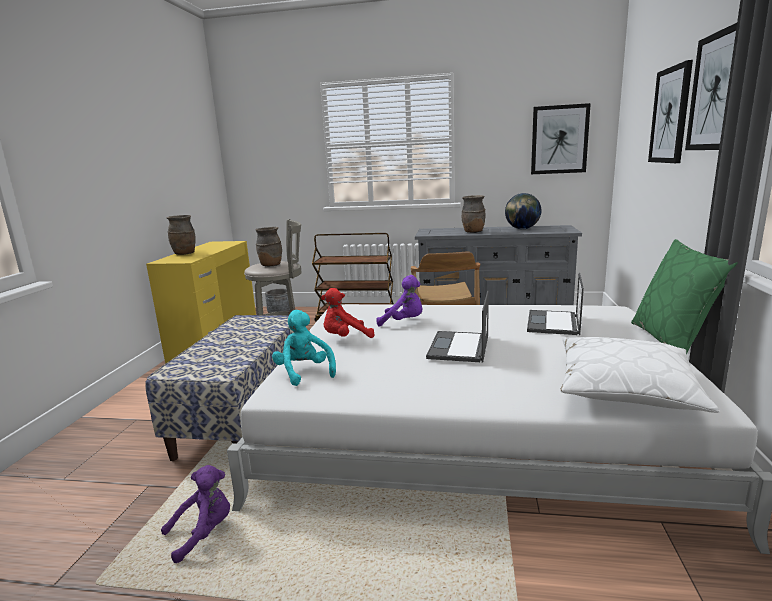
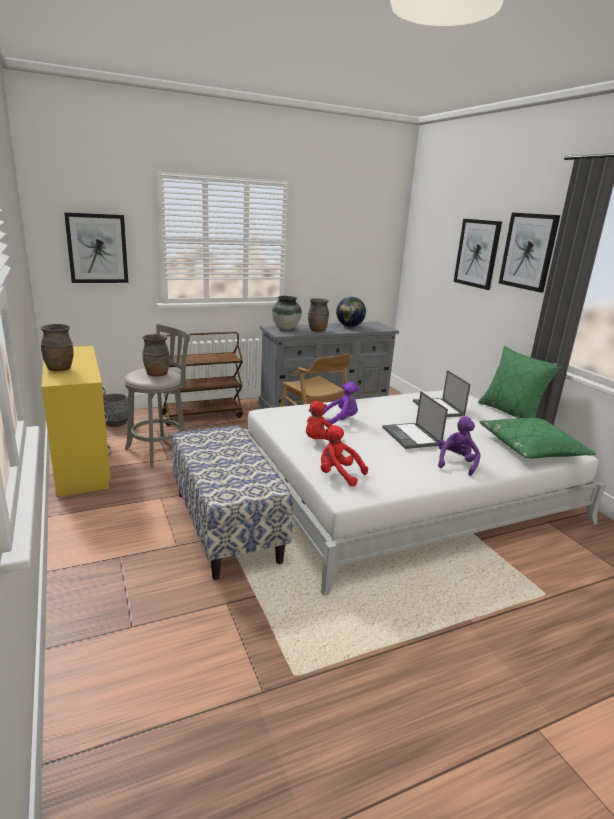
camera: 35 degrees left, 5 degrees up
(204, 533) = (323, 616): purple plush toy -> purple plush toy (456, 463)
(304, 372) = (338, 475): turquoise plush toy -> red plush toy
(441, 230) = (286, 329): none -> vase
(559, 139) = (366, 250): picture -> picture (97, 248)
(626, 387) = (531, 448): white pillow -> green pillow

